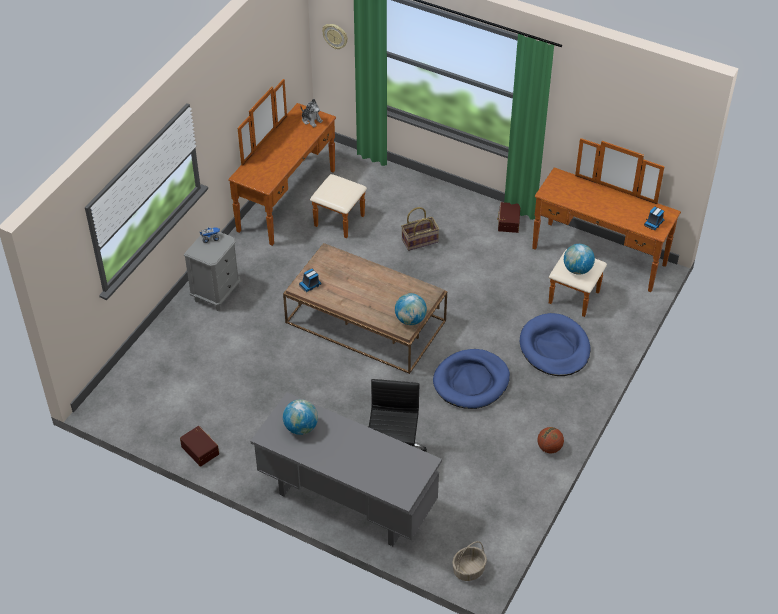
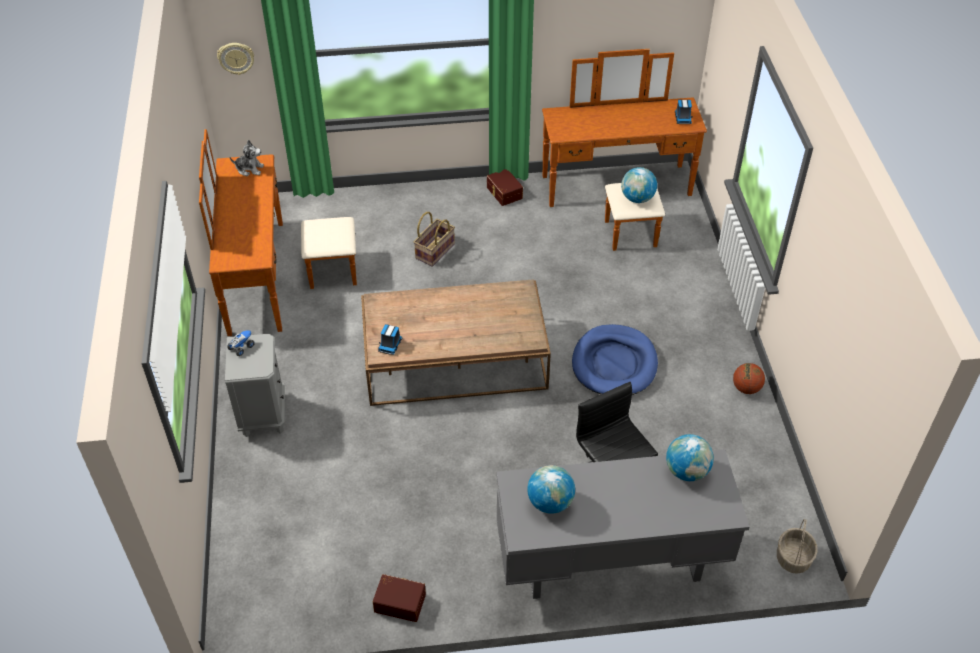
camera: 35 degrees left, 0 degrees up
(410, 320) = (529, 327): globe -> globe (687, 471)
(554, 348) = (659, 290): blue dog bed -> none

